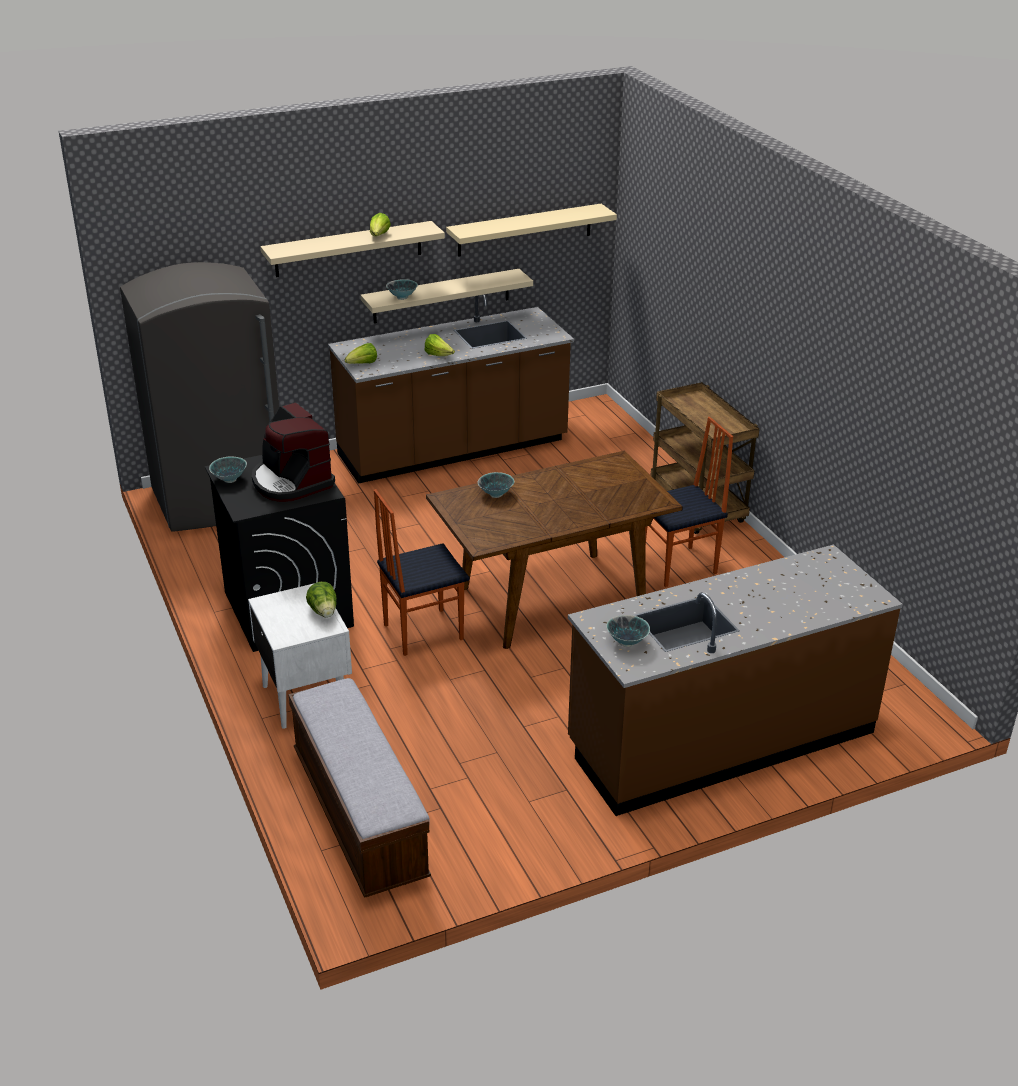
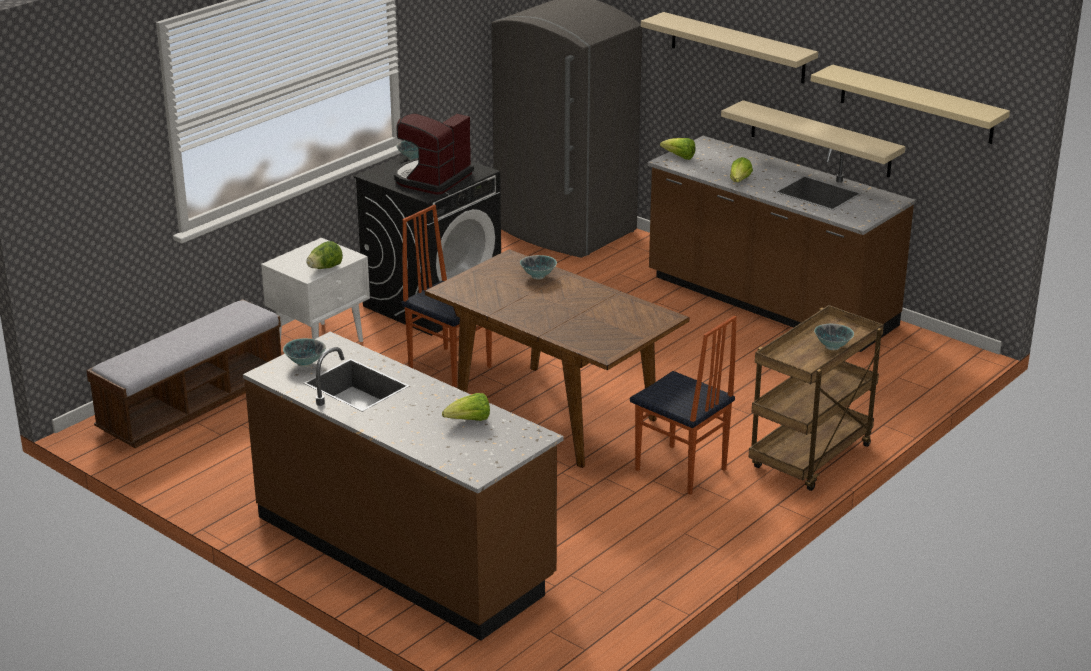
camera: 65 degrees right, 5 degrees down
(379, 236) = (747, 42): lettuce -> lettuce (469, 421)
(402, 297) = (759, 116): bowl -> bowl (832, 347)

